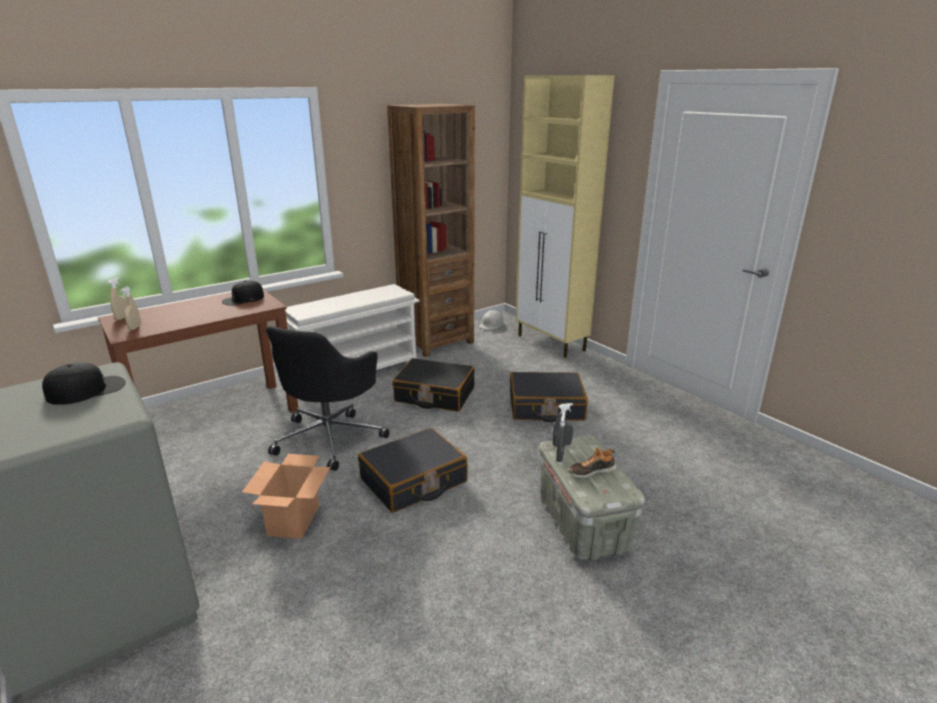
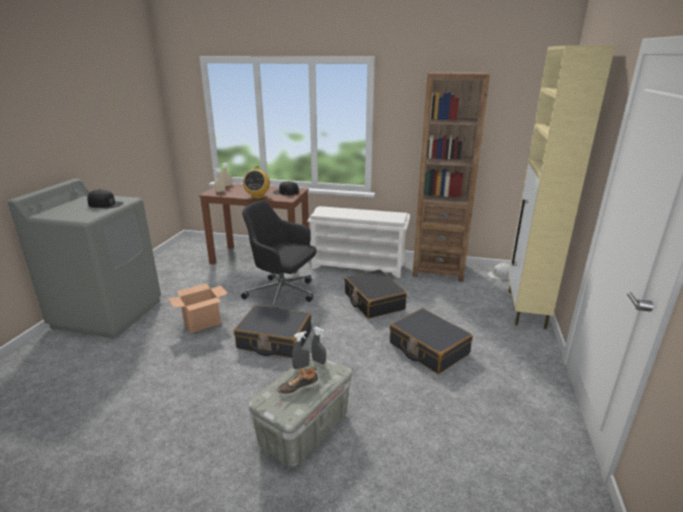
camera: 50 degrees right, 0 degrees up
(217, 315) = (257, 196): none -> radio
(330, 438) = (283, 295): black office chair -> black office chair turned 45 degrees clockwise
(591, 471) = (299, 387): shoe -> shoe turned 60 degrees counterclockwise

